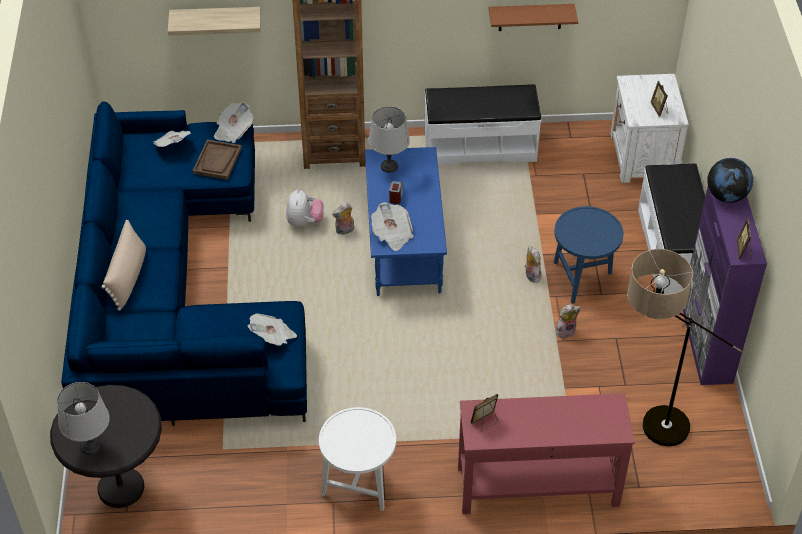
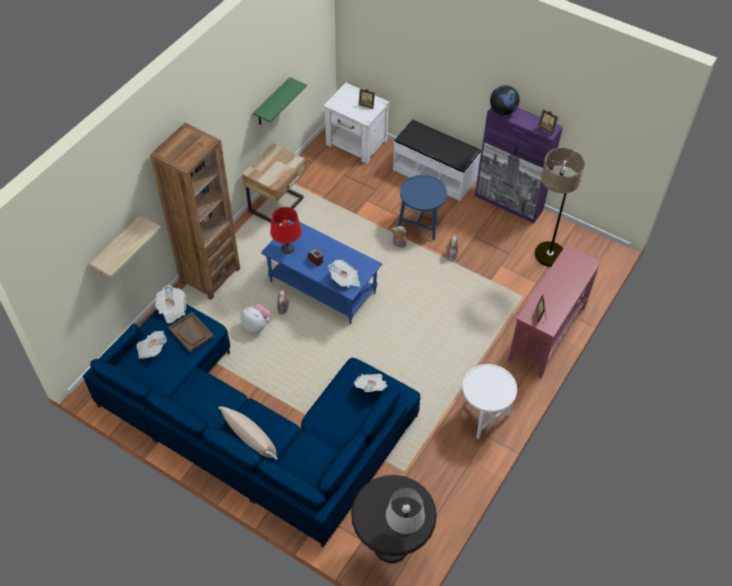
camera: 55 degrees left, 5 degrees up
(389, 166) = (287, 248): grey table lamp -> red table lamp
(480, 146) = (278, 205): white bench -> beige nightstand
(530, 17) = (272, 103): brown shelf -> green shelf

